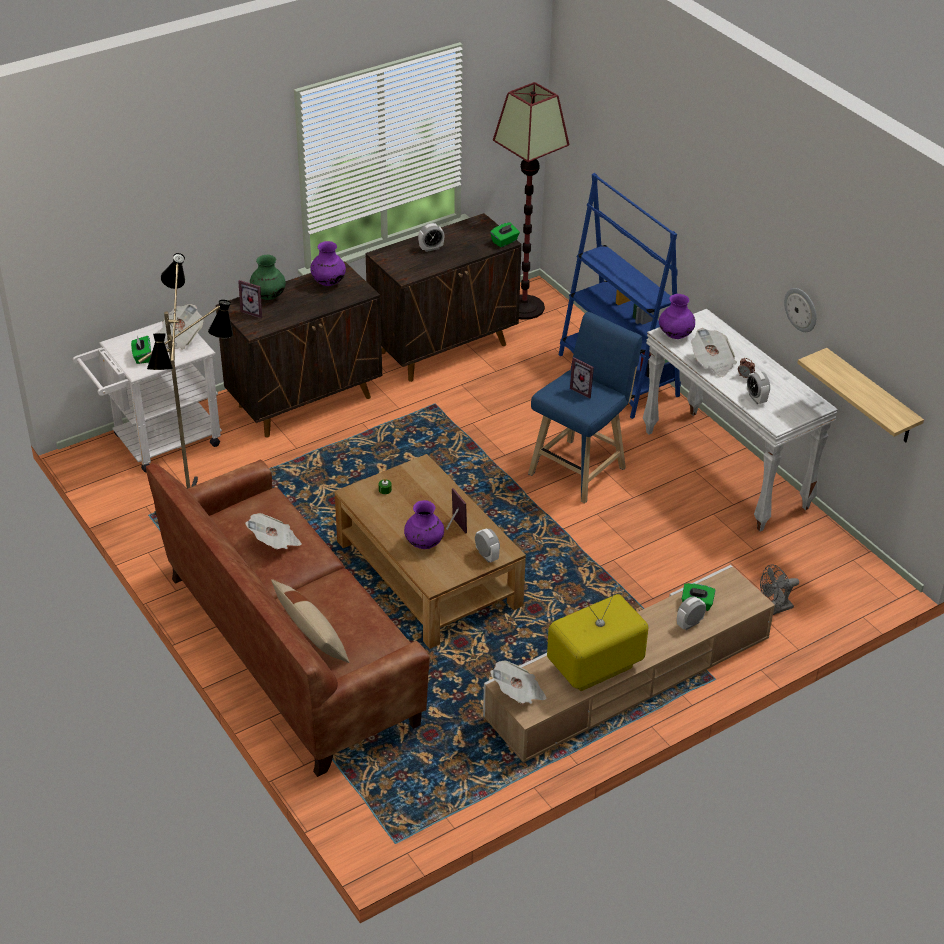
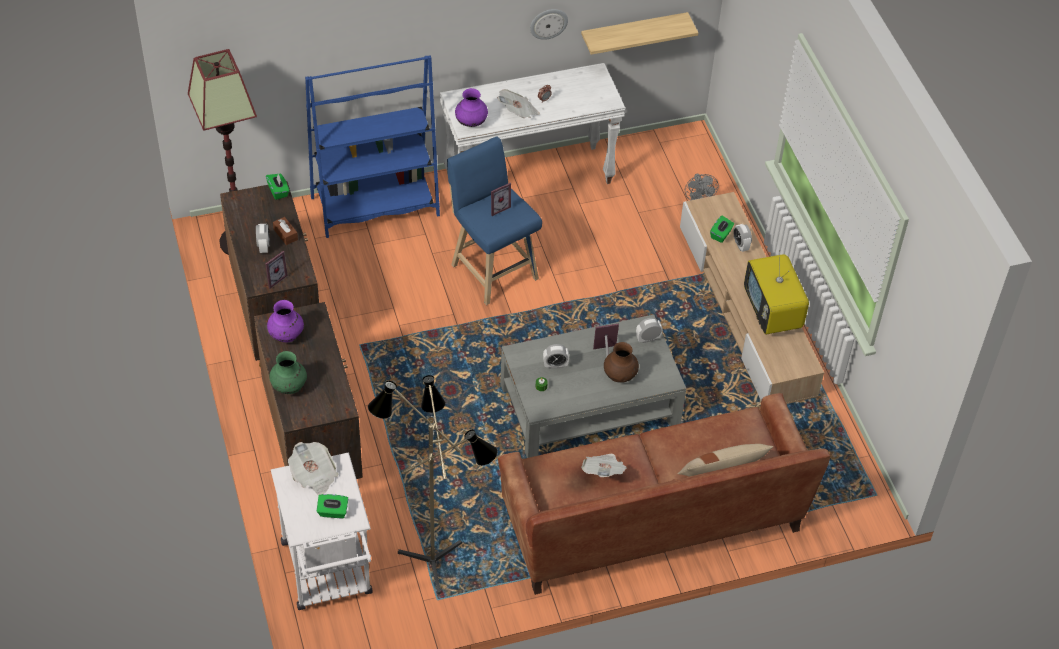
camera: 75 degrees left, 10 degrees up
(254, 311) = (310, 402): picture frame -> picture frame (274, 278)
(424, 543) = (620, 376): purple vase -> brown vase
(428, 573) = (589, 405): brown coffee table -> grey coffee table
(452, 256) = (285, 234): none -> brown tissue box
(518, 693) = (787, 366): newspaper -> none
(756, 398) = (574, 102): alarm clock -> alarm clock (555, 365)

